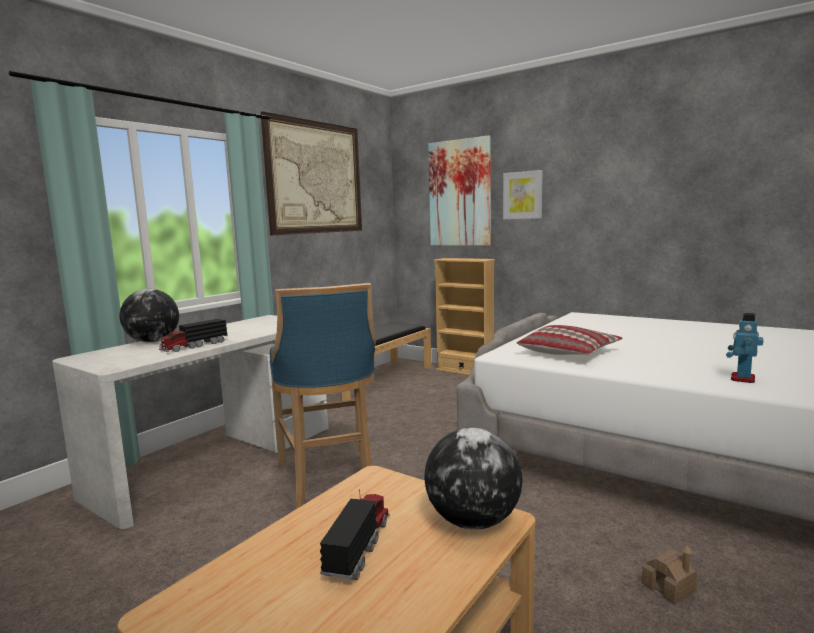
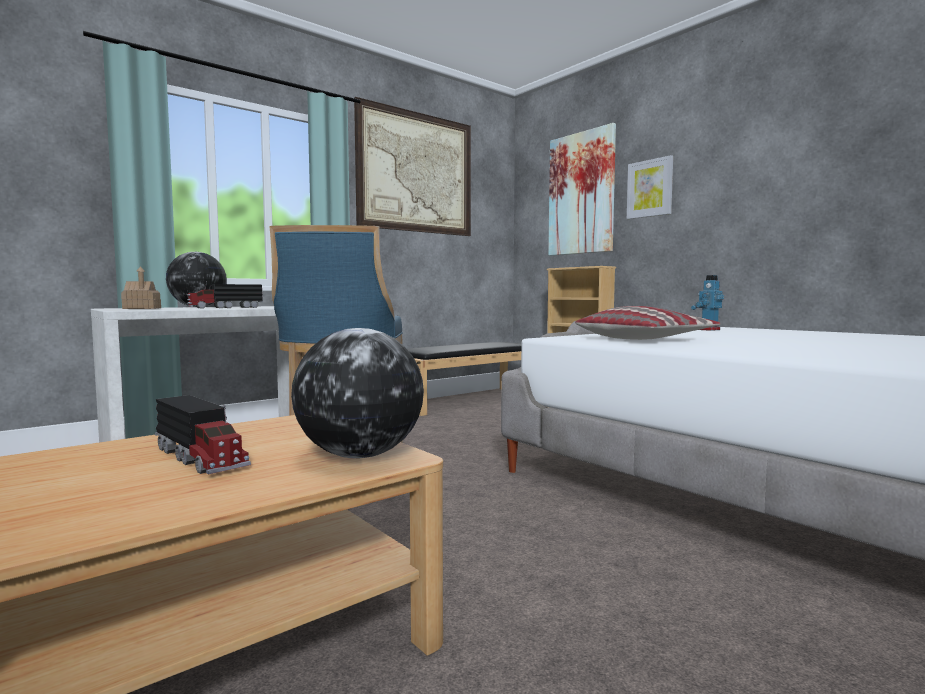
camera: 15 degrees right, 5 degrees down
(359, 546) = (200, 457): toy truck -> toy truck turned 105 degrees clockwise
(668, 587) = (686, 627): toy house -> toy house (142, 308)
(742, 379) = (867, 358): toy robot -> toy robot (708, 329)

